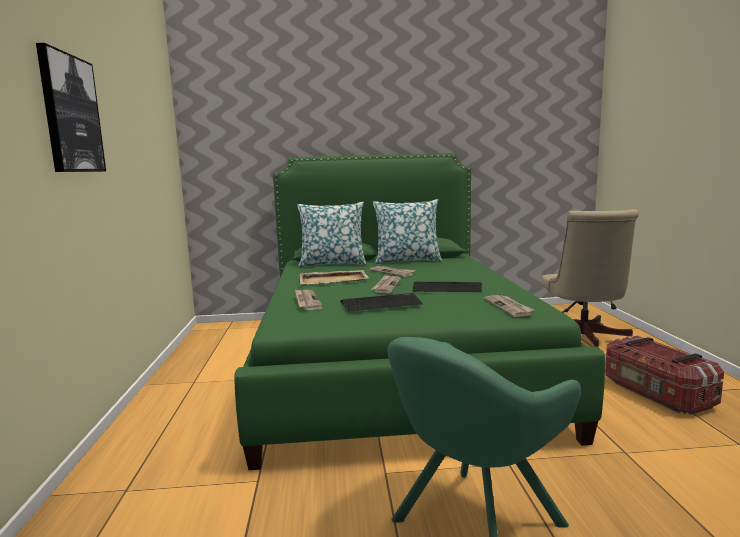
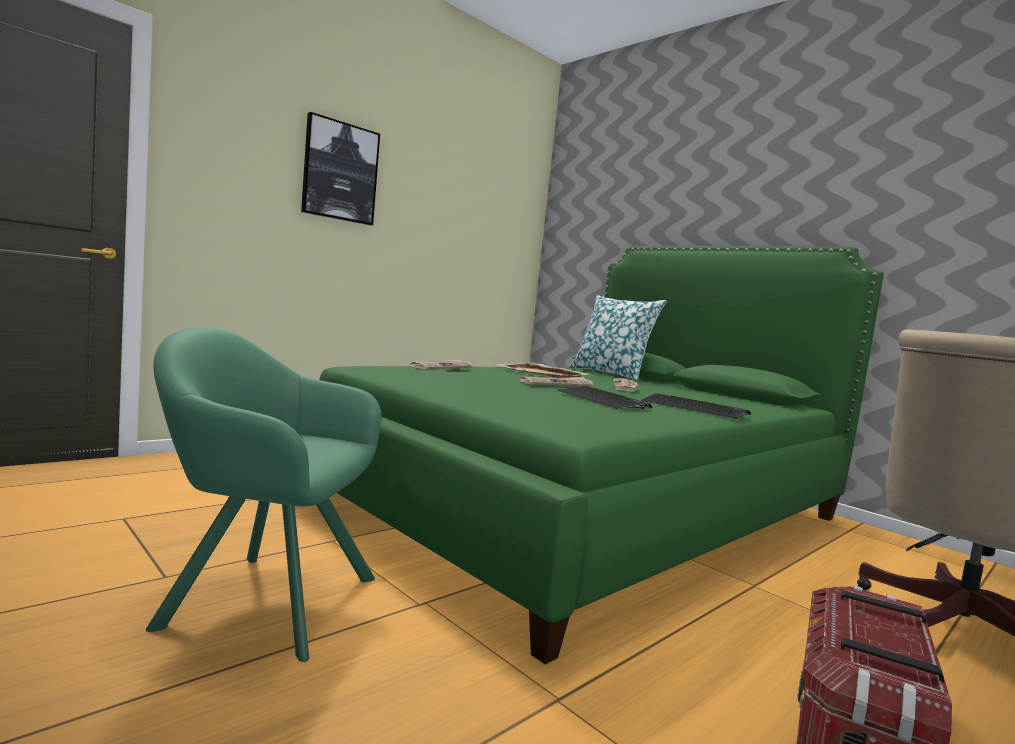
camera: 50 degrees right, 5 degrees down
(381, 303) = (475, 380): keyboard -> keyboard (694, 408)
(407, 260) = (700, 391): pillow -> none
(509, 307) = (569, 417): newspaper -> none

